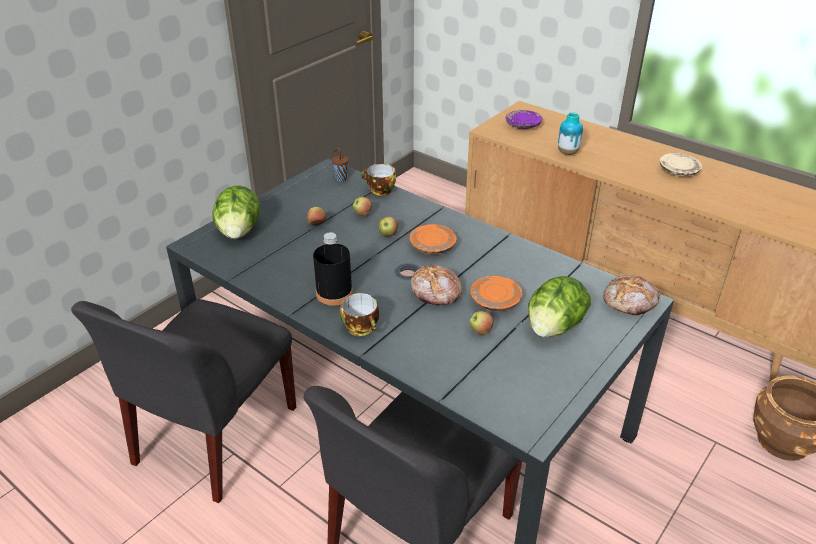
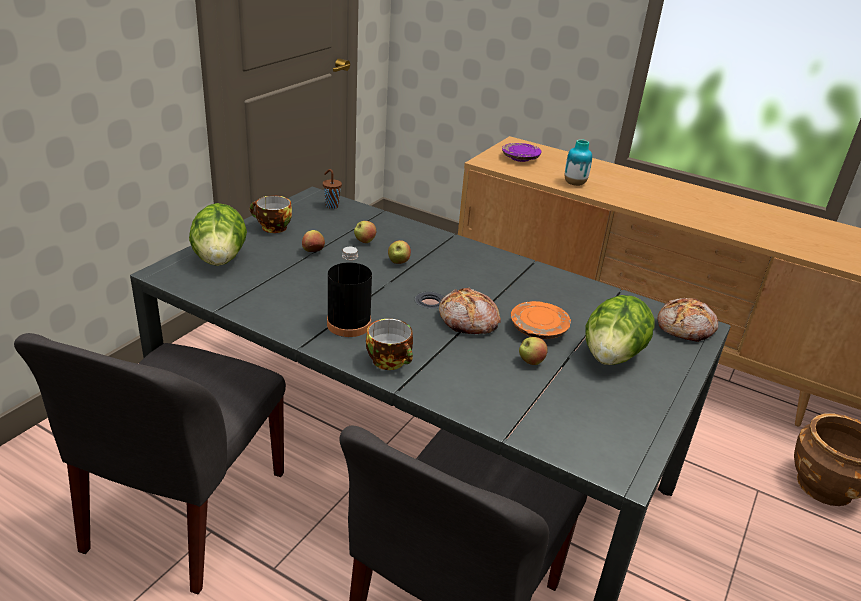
camera: 10 degrees left, 5 degrees down
(379, 191) = (378, 218): cup -> cup (272, 228)
(433, 246) = (453, 274): orange plate -> none
(678, 171) = (693, 202): beige plate -> none

